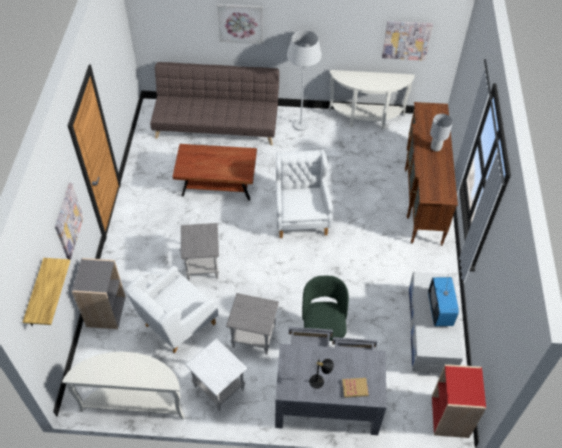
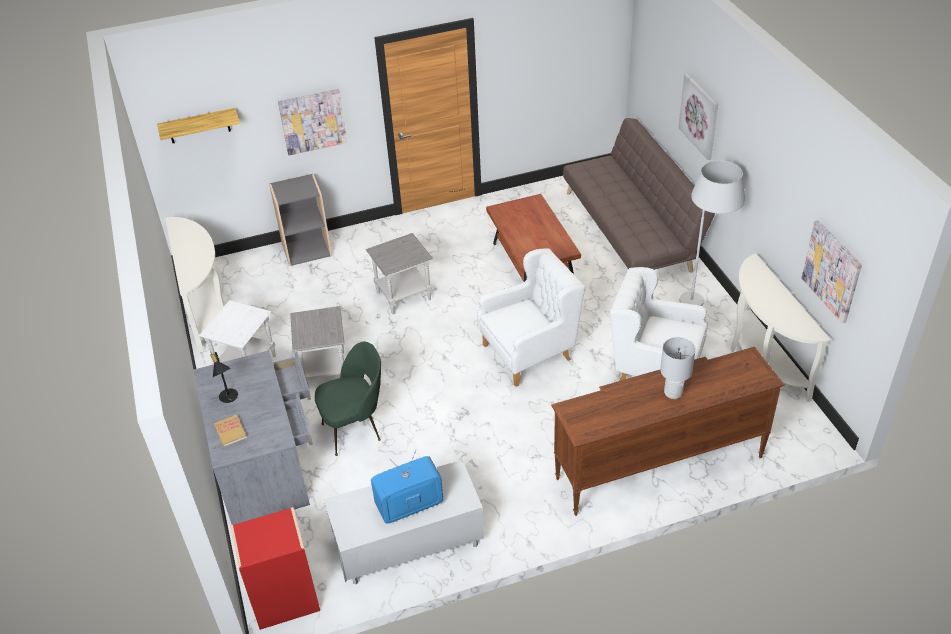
camera: 70 degrees right, 10 degrees down
(177, 325) = (313, 305): white armchair -> white armchair (654, 370)

